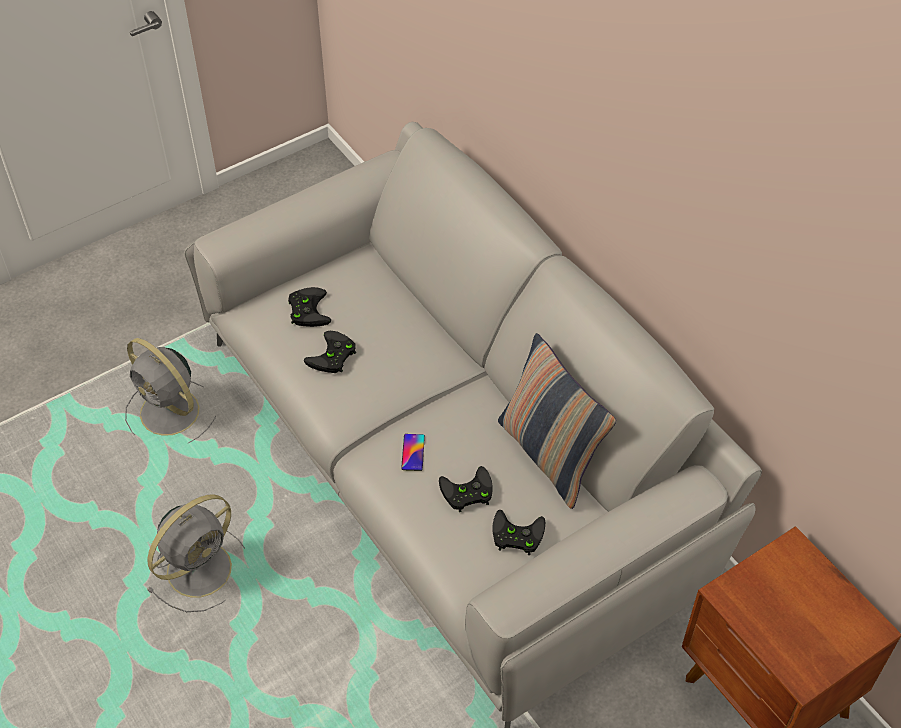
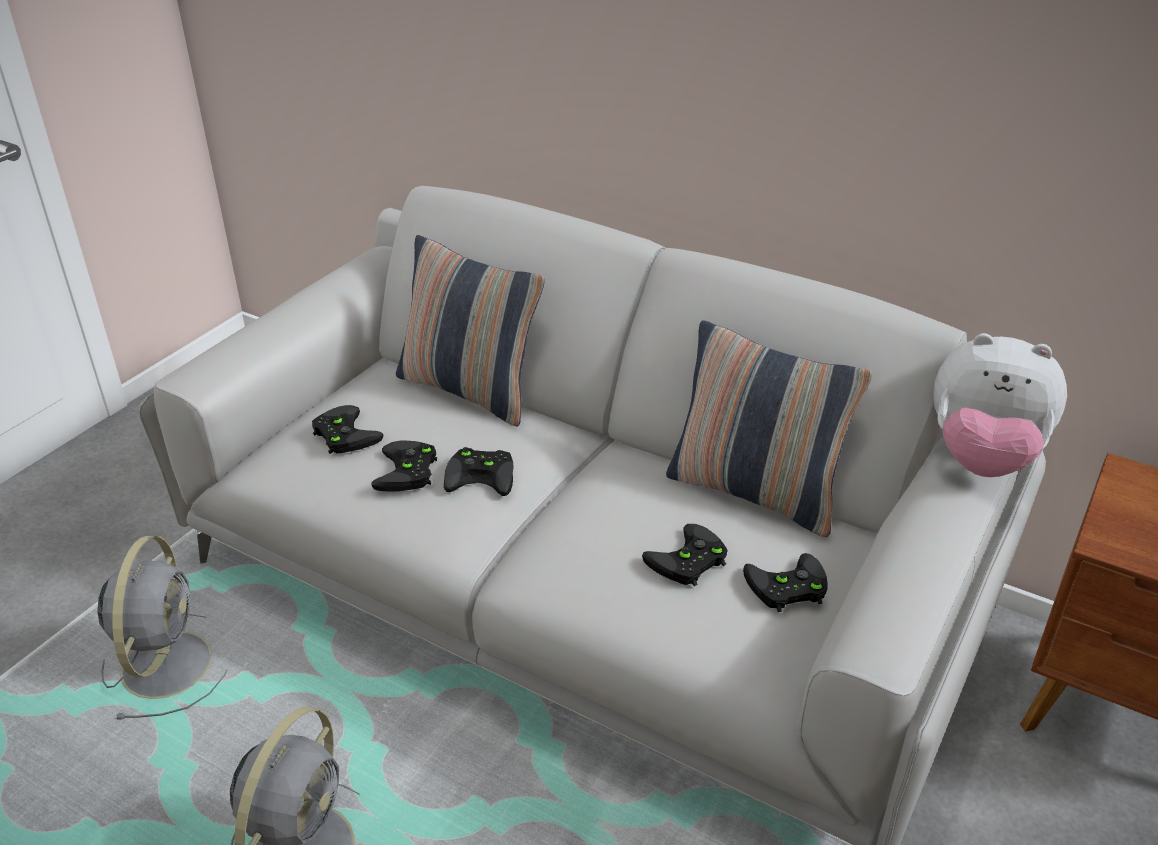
camera: 25 degrees left, 15 degrees down
(172, 414) = (168, 662): grey fan -> grey fan turned 105 degrees counterclockwise
(378, 376) = (483, 475): none -> black game controller
(410, 298) = (469, 390): none -> pillow
(413, 452) = (585, 541): phone -> none
(685, 500) = (982, 458): none -> plush toy

